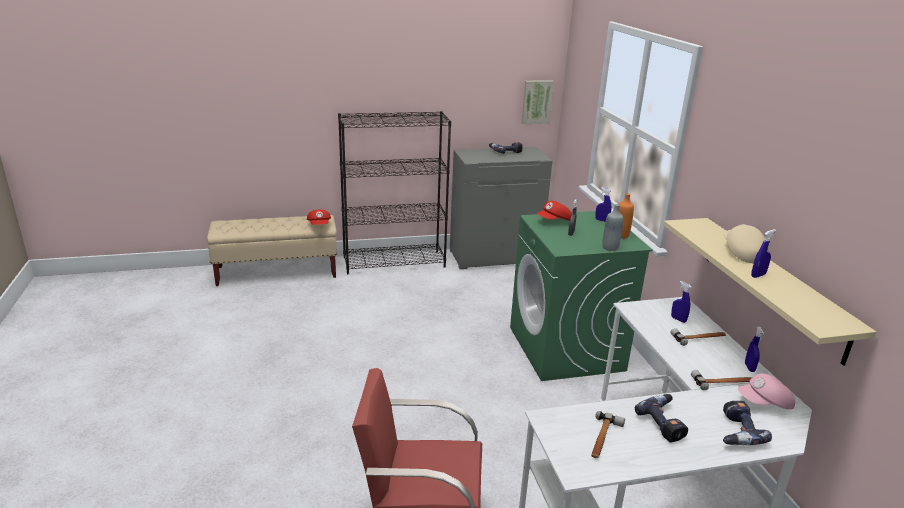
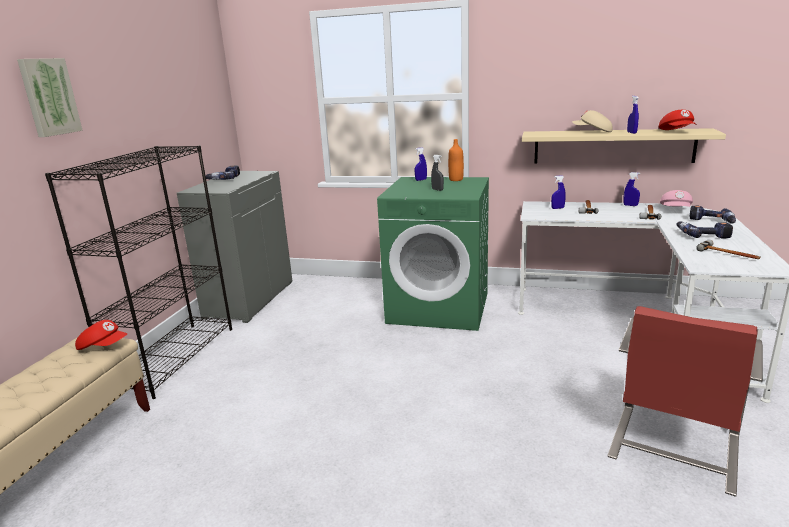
camera: 60 degrees left, 5 degrees down
(536, 102) = (220, 121): picture -> picture (49, 97)
(554, 221) = (405, 190): red cap -> red cap (677, 132)
(610, 248) = (476, 184): grey bottle -> none

